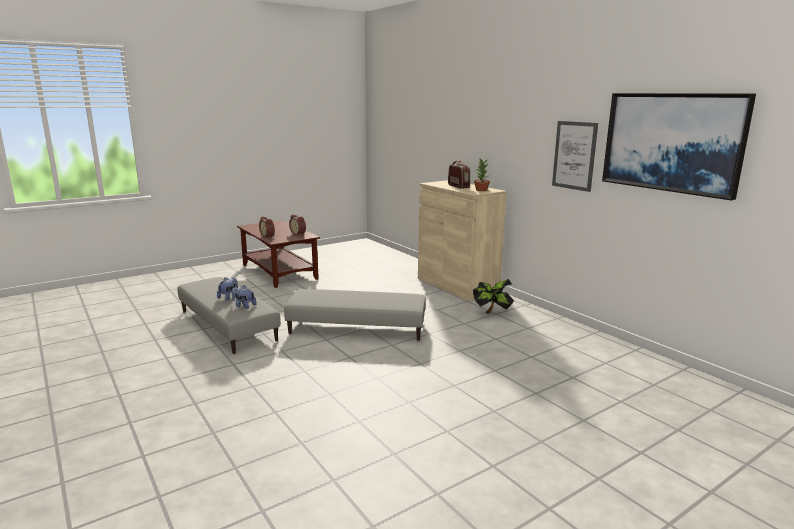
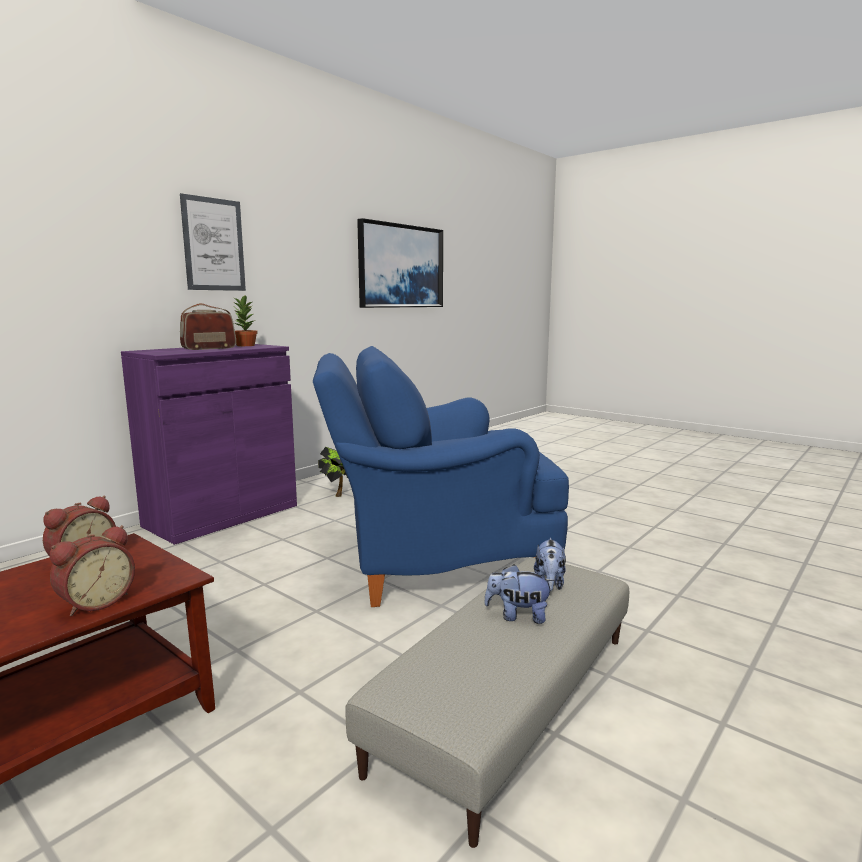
camera: 105 degrees left, 5 degrees down
(357, 327) = (432, 560): grey ottoman -> blue armchair
(457, 285) = (222, 515): beige cabinet -> purple cabinet
(574, 155) = (326, 285): picture -> picture (213, 244)

